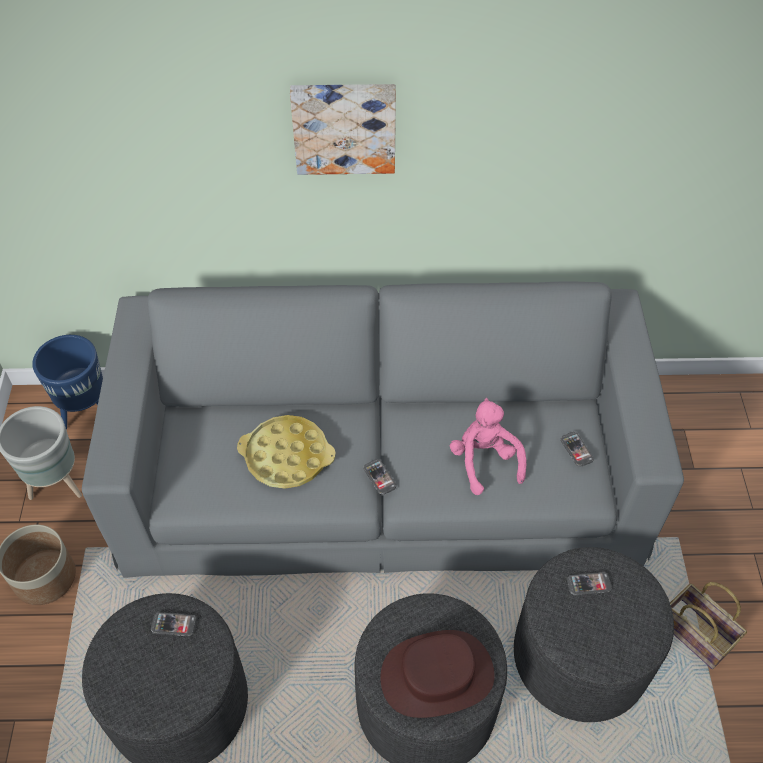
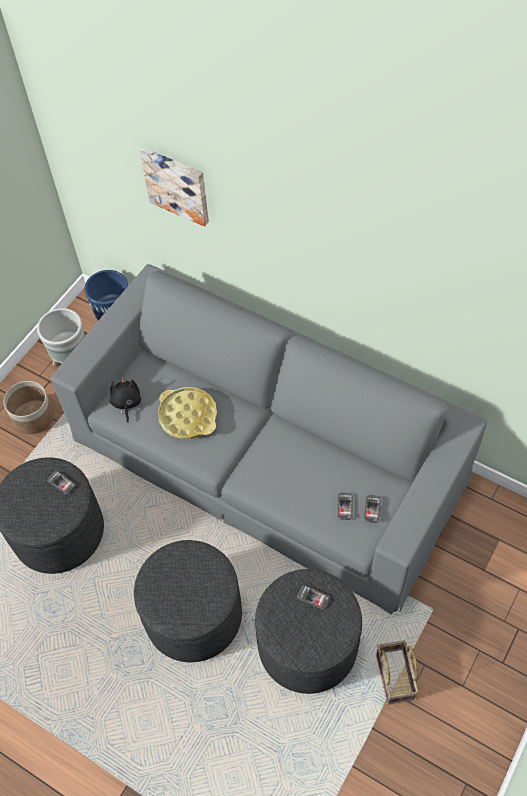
camera: 35 degrees right, 5 degrees up
(194, 480) = (126, 403): none -> black plush toy
(344, 127) = (291, 221): picture -> picture (177, 185)
(379, 477) = (234, 459): phone -> phone (345, 506)
(437, 676) = (182, 597): brown hat -> none
(485, 461) = (307, 484): pink plush toy -> none

